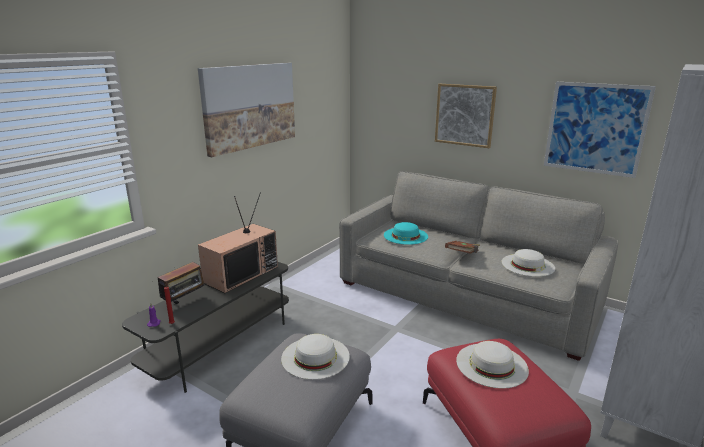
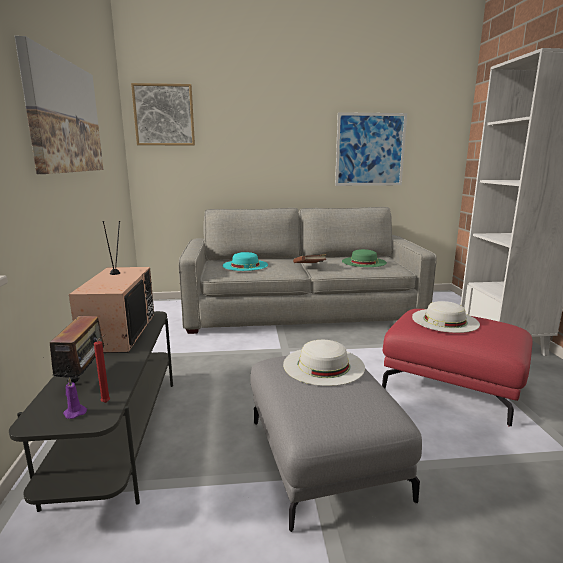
camera: 40 degrees left, 5 degrees down
(465, 115) = (261, 148): picture -> picture (164, 115)
(528, 265) = (364, 262): white hat -> green hat

